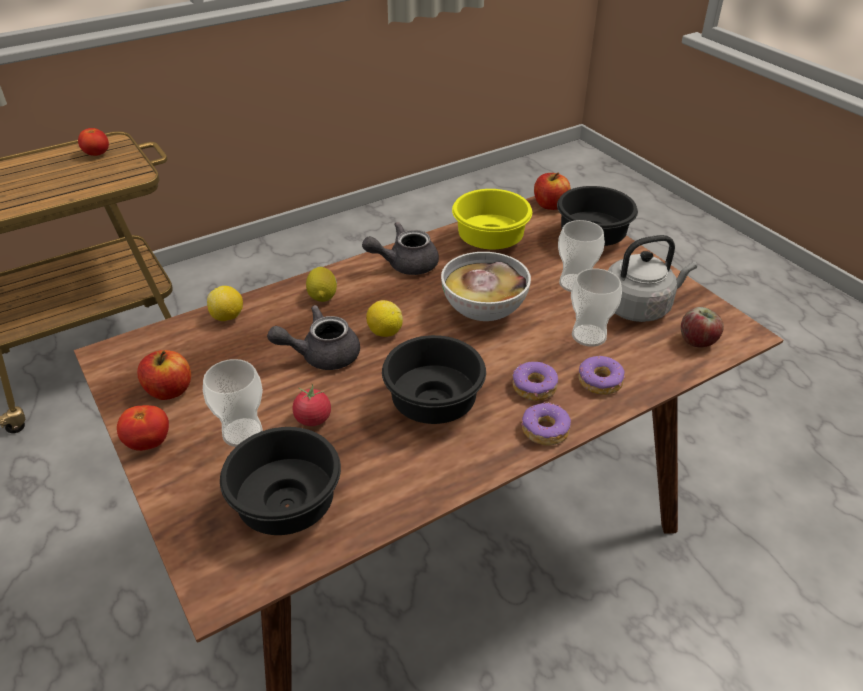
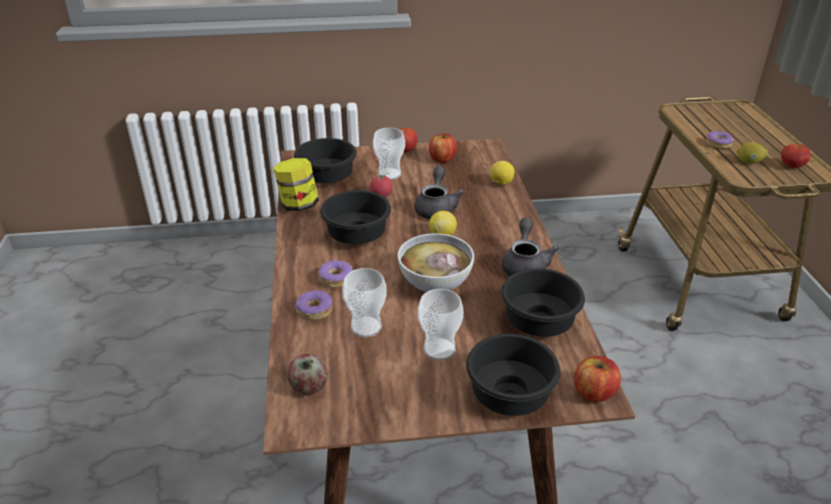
camera: 115 degrees right, 5 degrees down
(323, 296) = (503, 220): lemon -> lemon (749, 162)
(392, 503) = (298, 205): none -> jar
(491, 242) = (536, 322): yellow bowl -> black bowl
(544, 430) = (296, 269): donut -> donut (718, 144)
(639, 307) = (378, 374): grey kettle -> none

